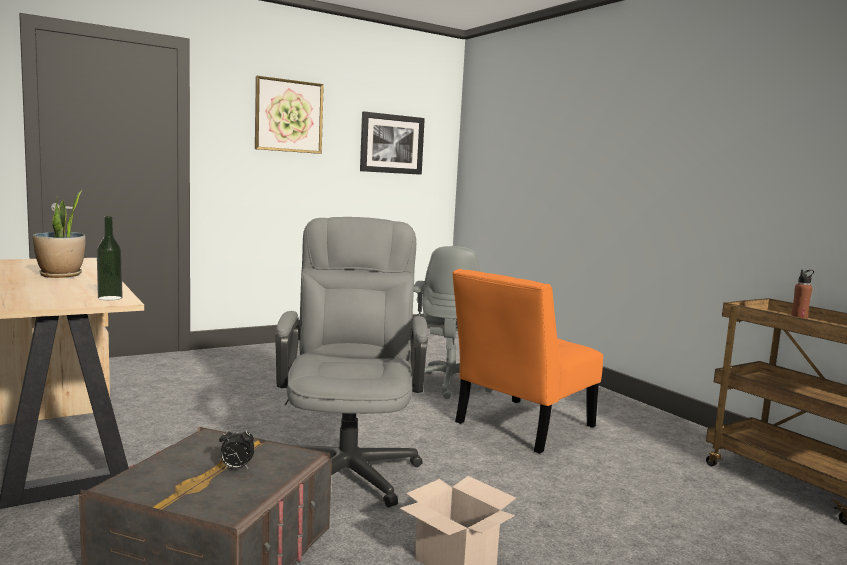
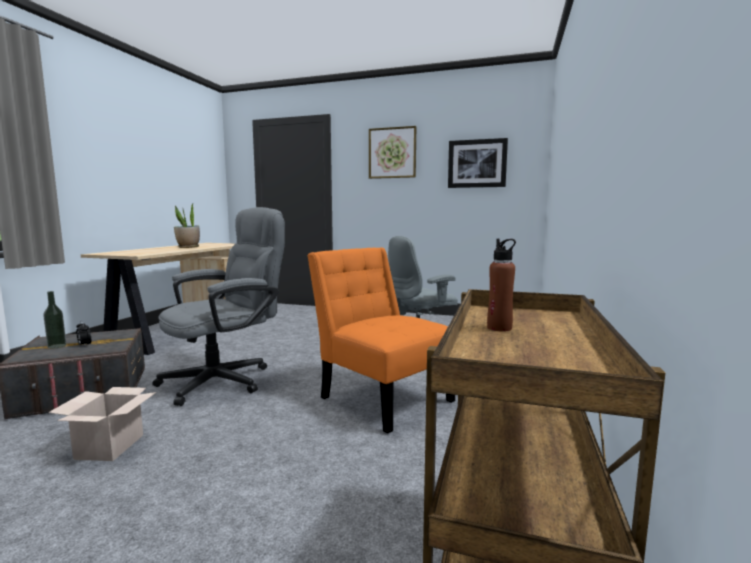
camera: 50 degrees right, 0 degrees up
(110, 298) = (143, 254): bottle -> bottle (57, 346)
(520, 427) = (382, 397): orange chair -> orange chair turned 45 degrees clockwise

